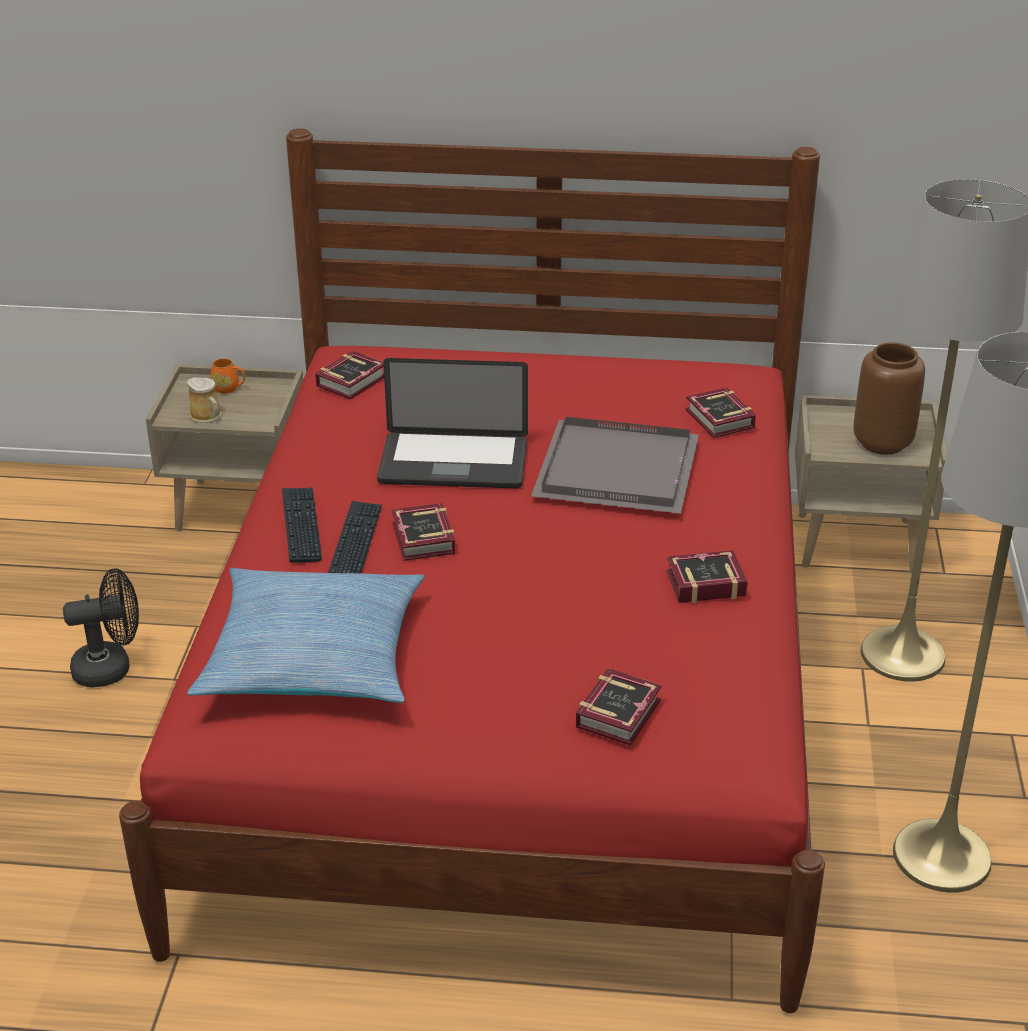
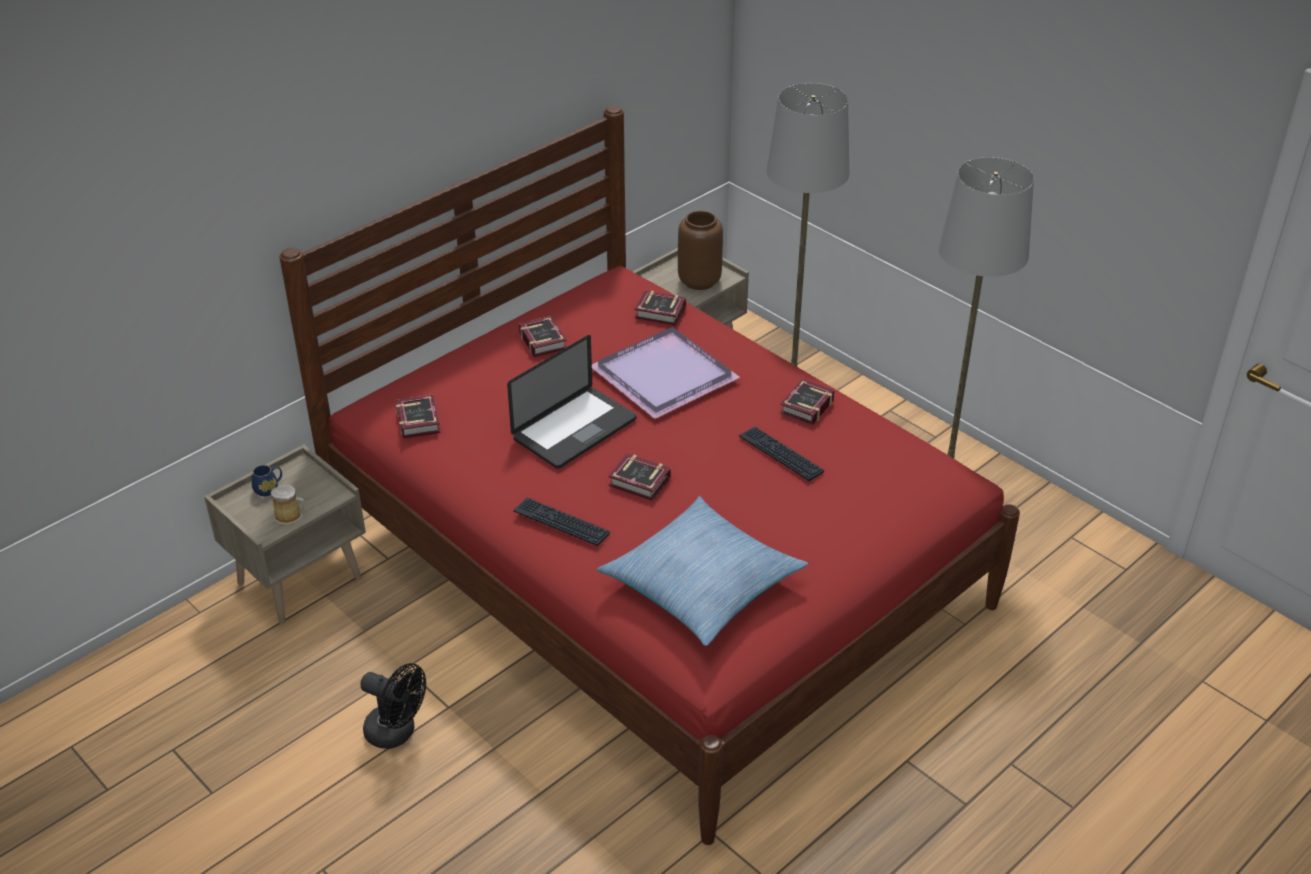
camera: 50 degrees left, 5 degrees up
(111, 668) = (397, 733): black fan -> black fan turned 90 degrees clockwise
(229, 388) = (269, 488): orange mug -> blue mug
(355, 542) = (608, 510): keyboard -> keyboard (780, 455)
(619, 472) = (667, 376): grey tray -> purple tray
(622, 712) = (880, 496): book -> book (543, 339)

